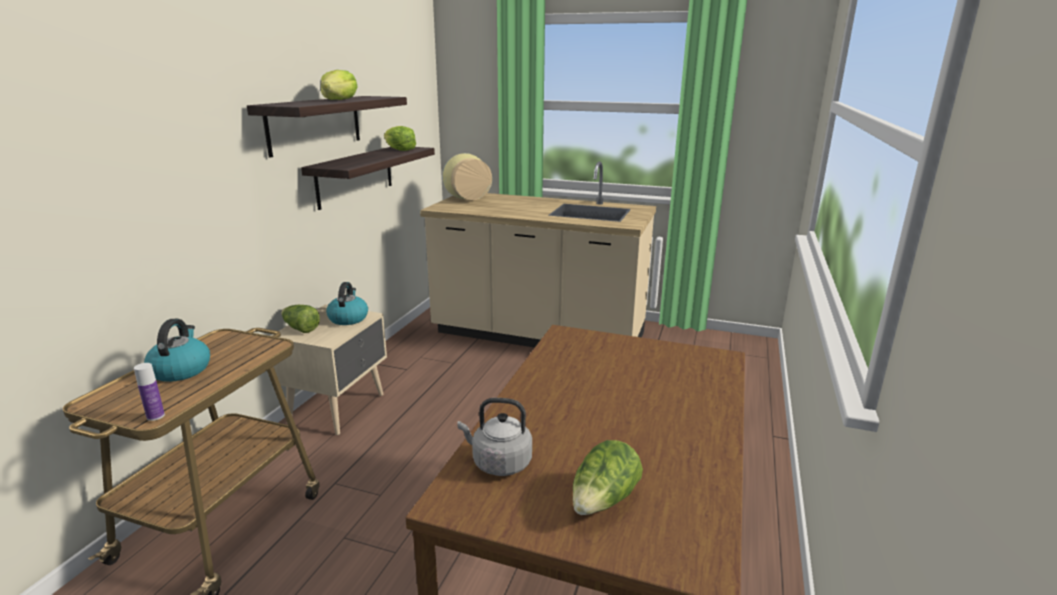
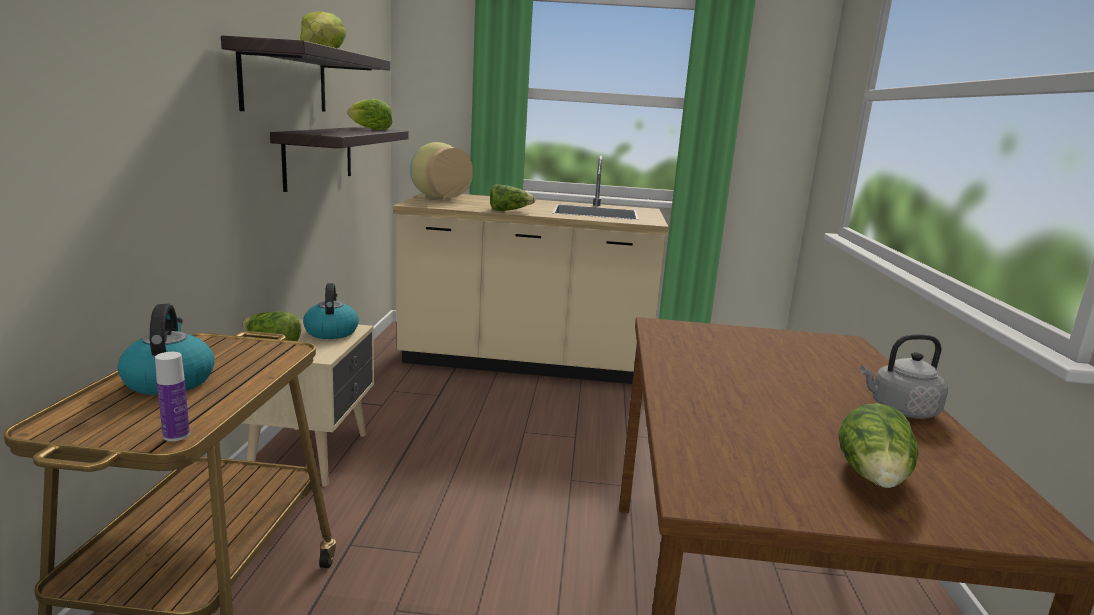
camera: 15 degrees left, 5 degrees down
(498, 463) = (717, 451): grey kettle -> grey kettle (900, 410)
(511, 214) = (509, 211): none -> lettuce

